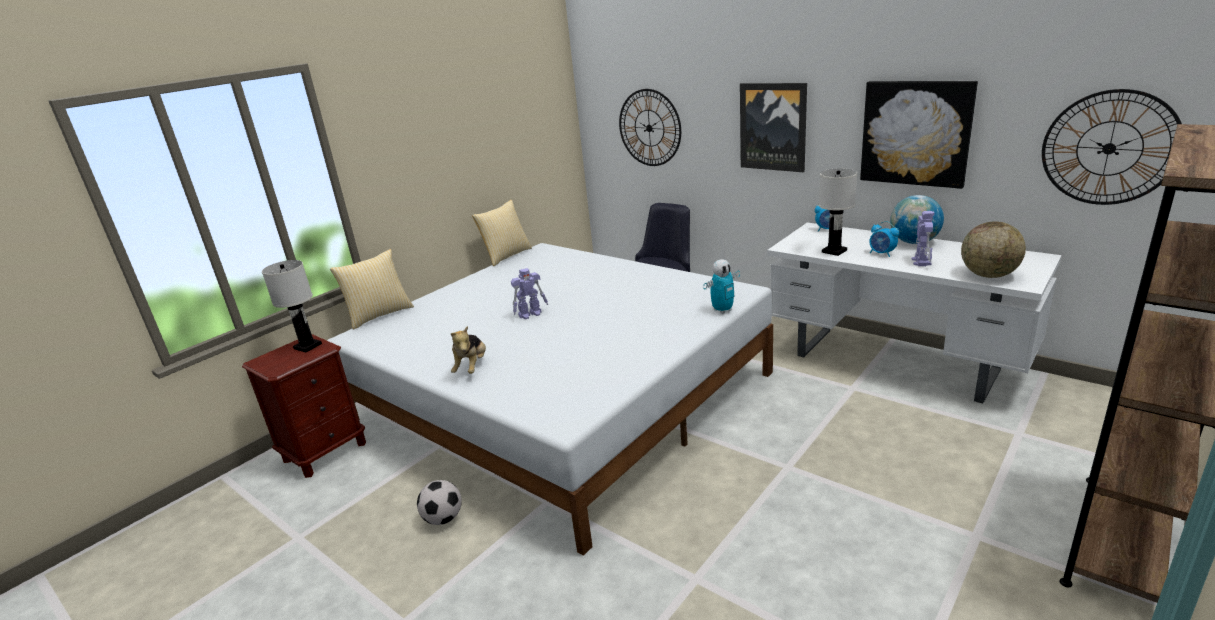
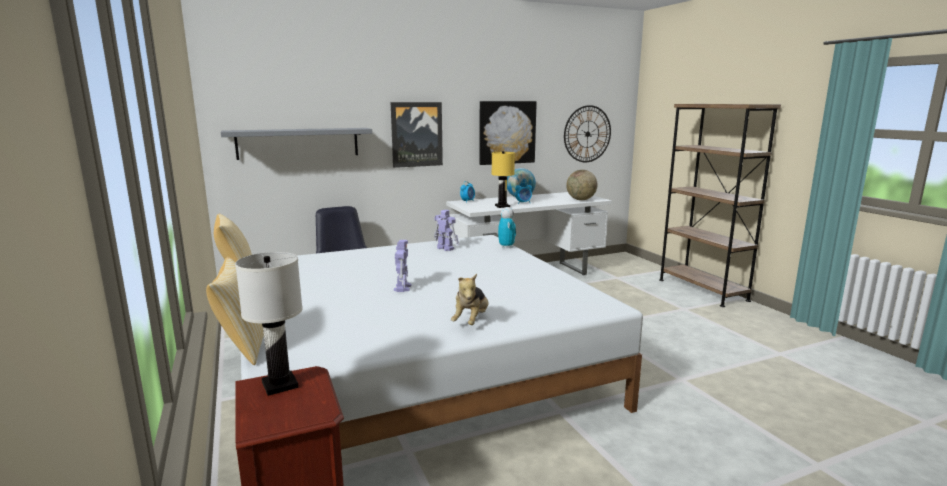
camera: 65 degrees left, 10 degrees down
(443, 518) = (539, 470): football -> none
(472, 367) = (471, 321): plush toy -> plush toy turned 75 degrees clockwise
(649, 128) = (298, 143): wall clock -> grey shelf
(833, 251) = (502, 206): white table lamp -> yellow table lamp
(921, 261) = (546, 201): toy robot -> toy robot (445, 248)

